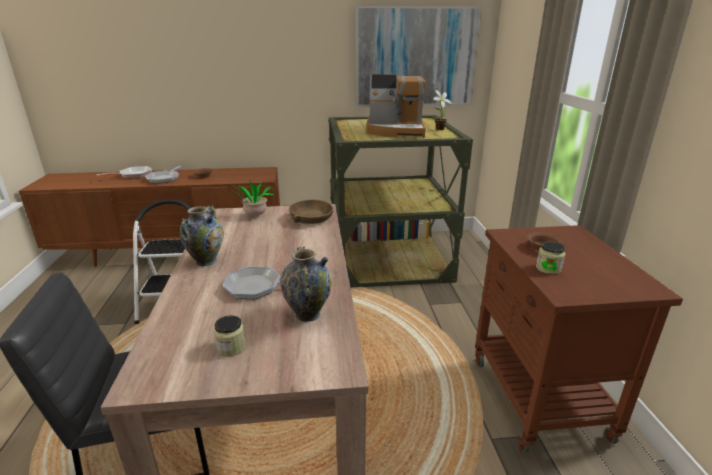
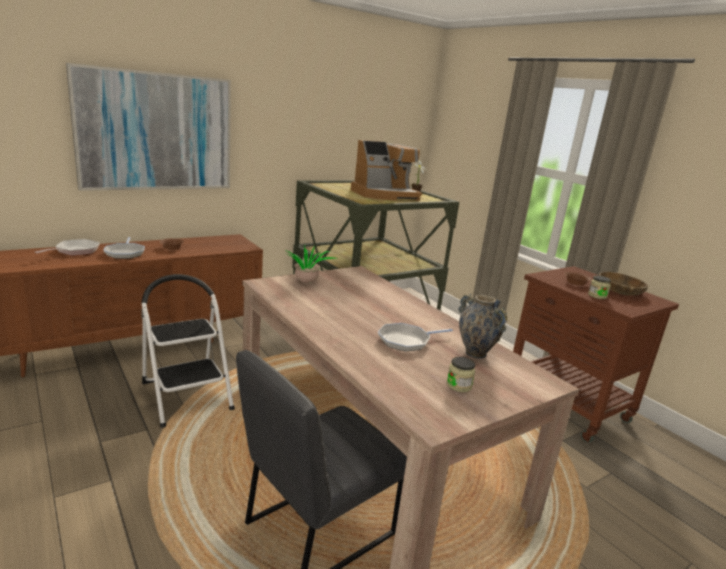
camera: 30 degrees left, 5 degrees down
(206, 261) = (327, 326): vase -> none
(311, 218) = (362, 280): brown bowl -> brown bowl (620, 290)
(415, 57) = (373, 125): picture -> picture (155, 131)

